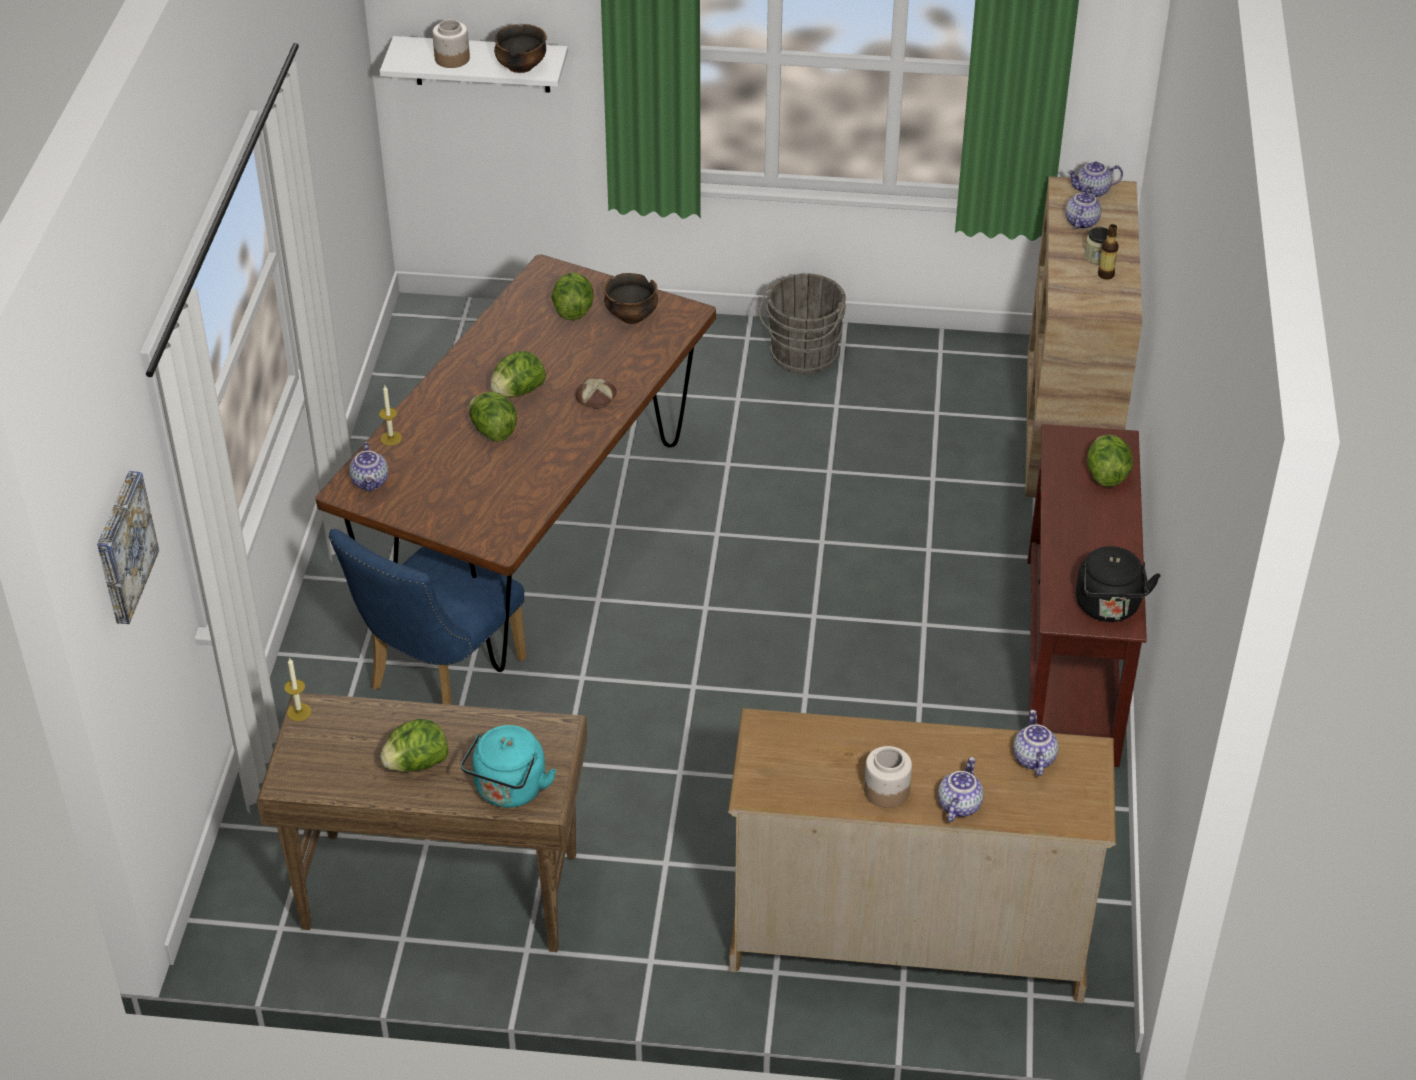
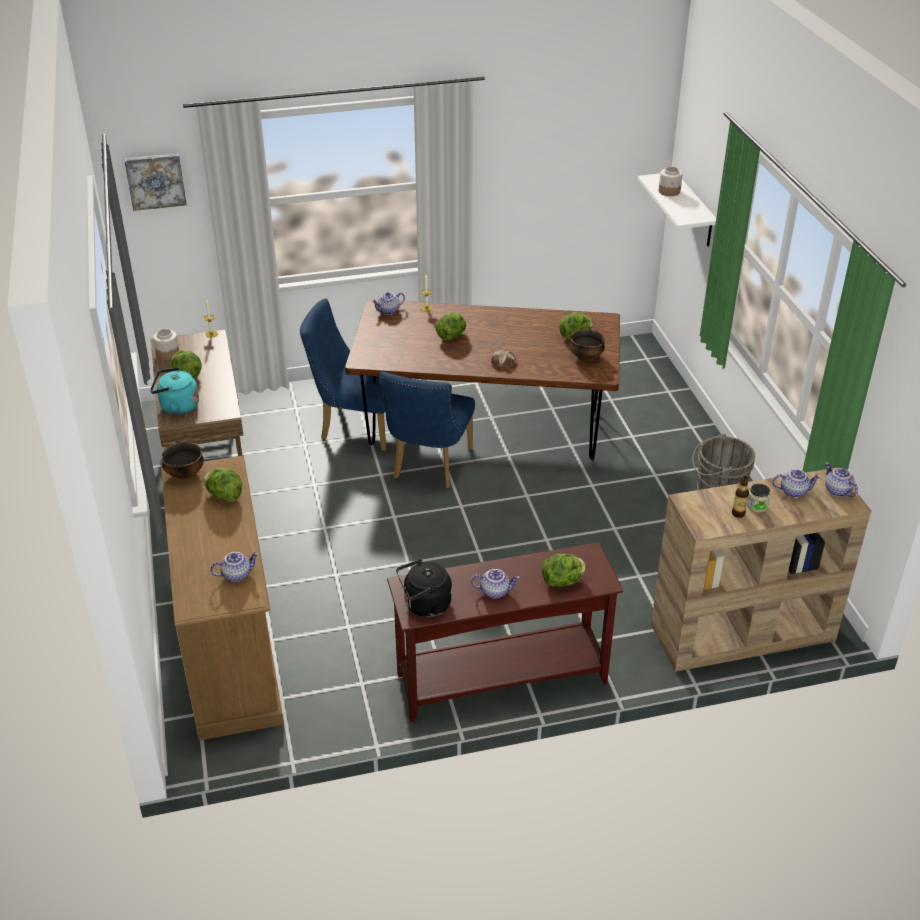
camera: 70 degrees right, 5 degrees down
(518, 392) = (490, 336): lettuce -> lettuce (224, 496)
(521, 67) = (681, 212): bowl -> bowl (185, 474)
(593, 618) = (428, 466): none -> blue chair
(886, 791) = (190, 520): jar -> jar (167, 353)
(958, 805) = (187, 550): teapot -> teapot (495, 591)

